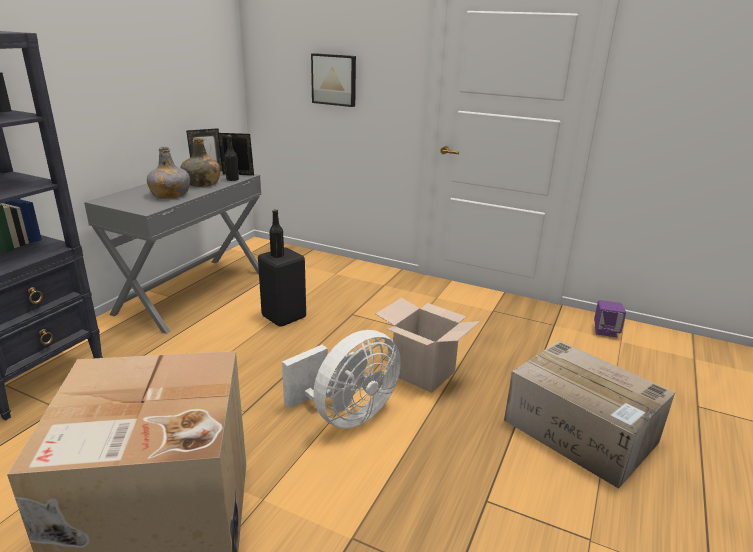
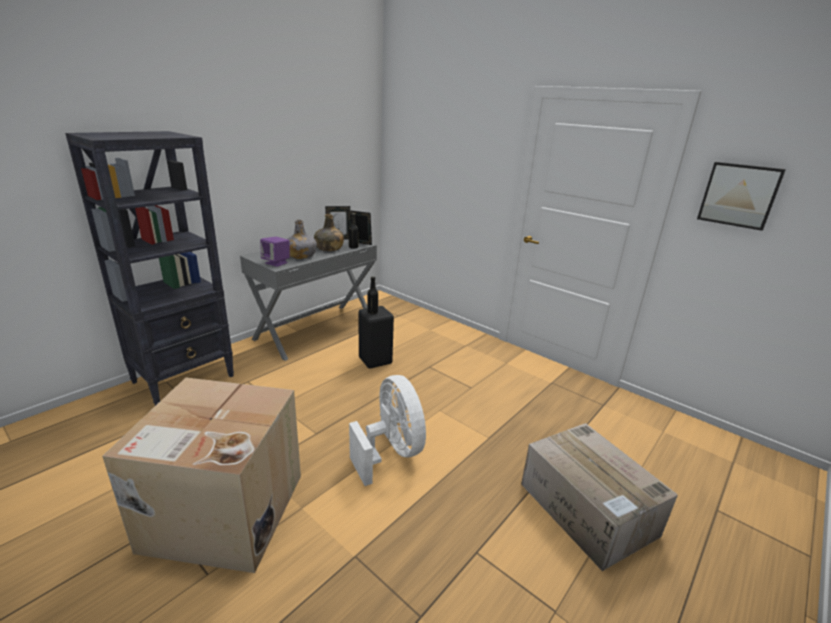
camera: 15 degrees right, 0 degrees up
(334, 79) = (446, 173): picture -> picture (739, 195)
(346, 415) = (391, 452): white fan -> white fan turned 90 degrees counterclockwise
(423, 373) = (467, 428): cardboard box -> none
(605, 331) = (651, 419): purple speaker -> purple speaker (276, 263)

